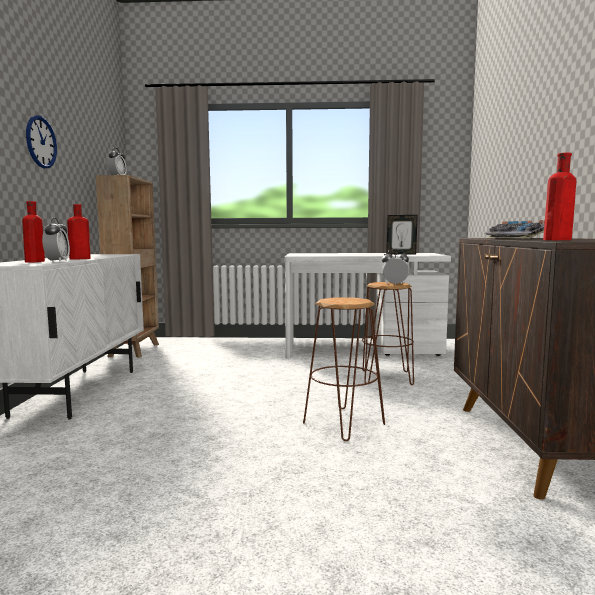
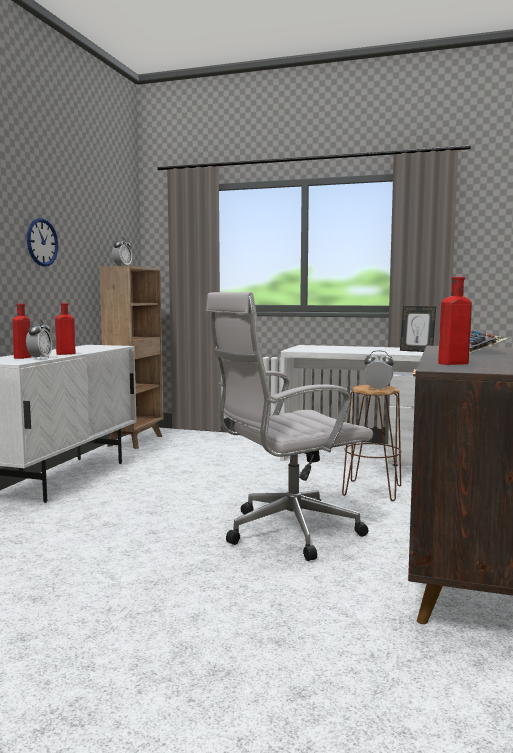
camera: 15 degrees right, 0 degrees up
(343, 423) = (286, 532): brown stool -> white office chair

